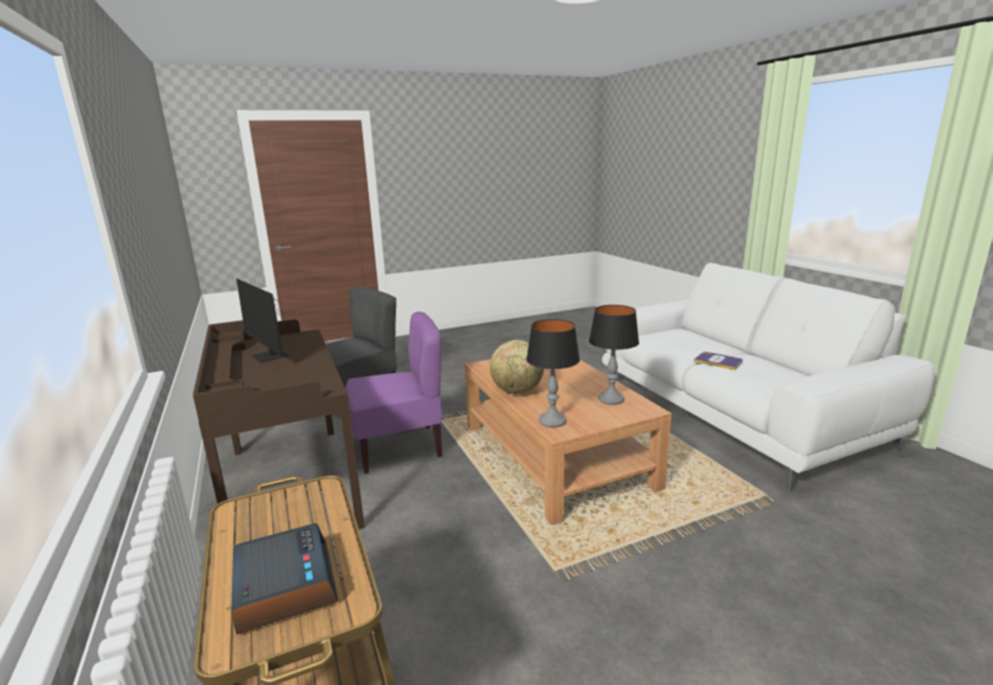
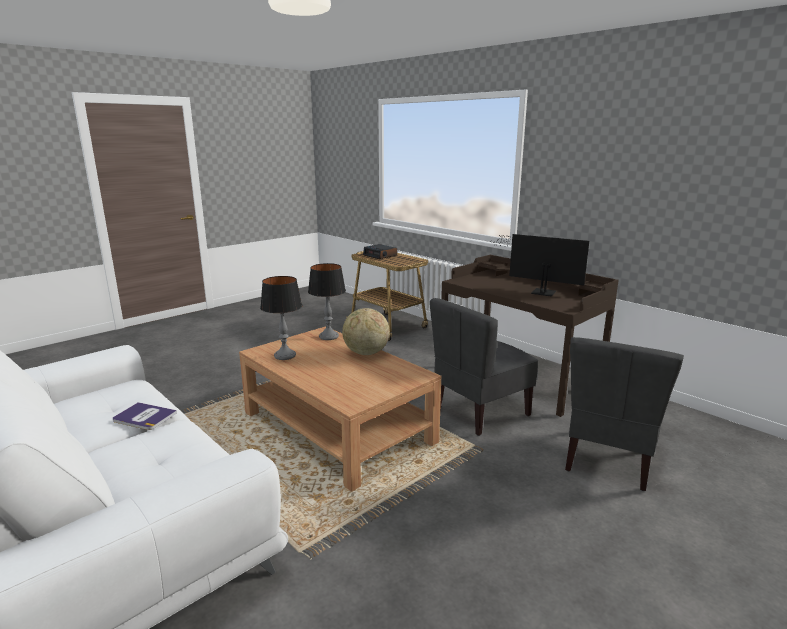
camera: 160 degrees right, 0 degrees up
(399, 447) = (480, 412): purple chair -> grey chair

